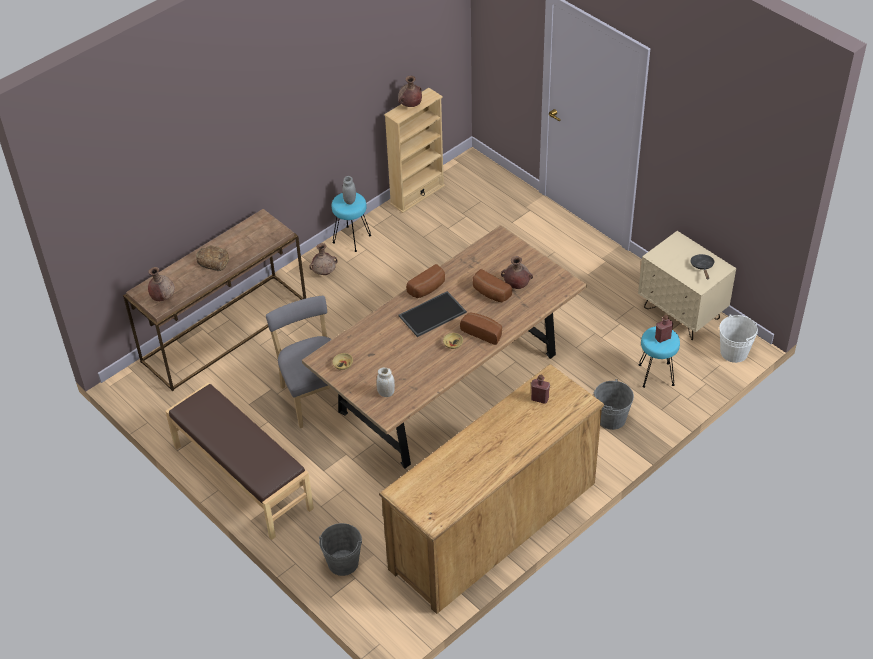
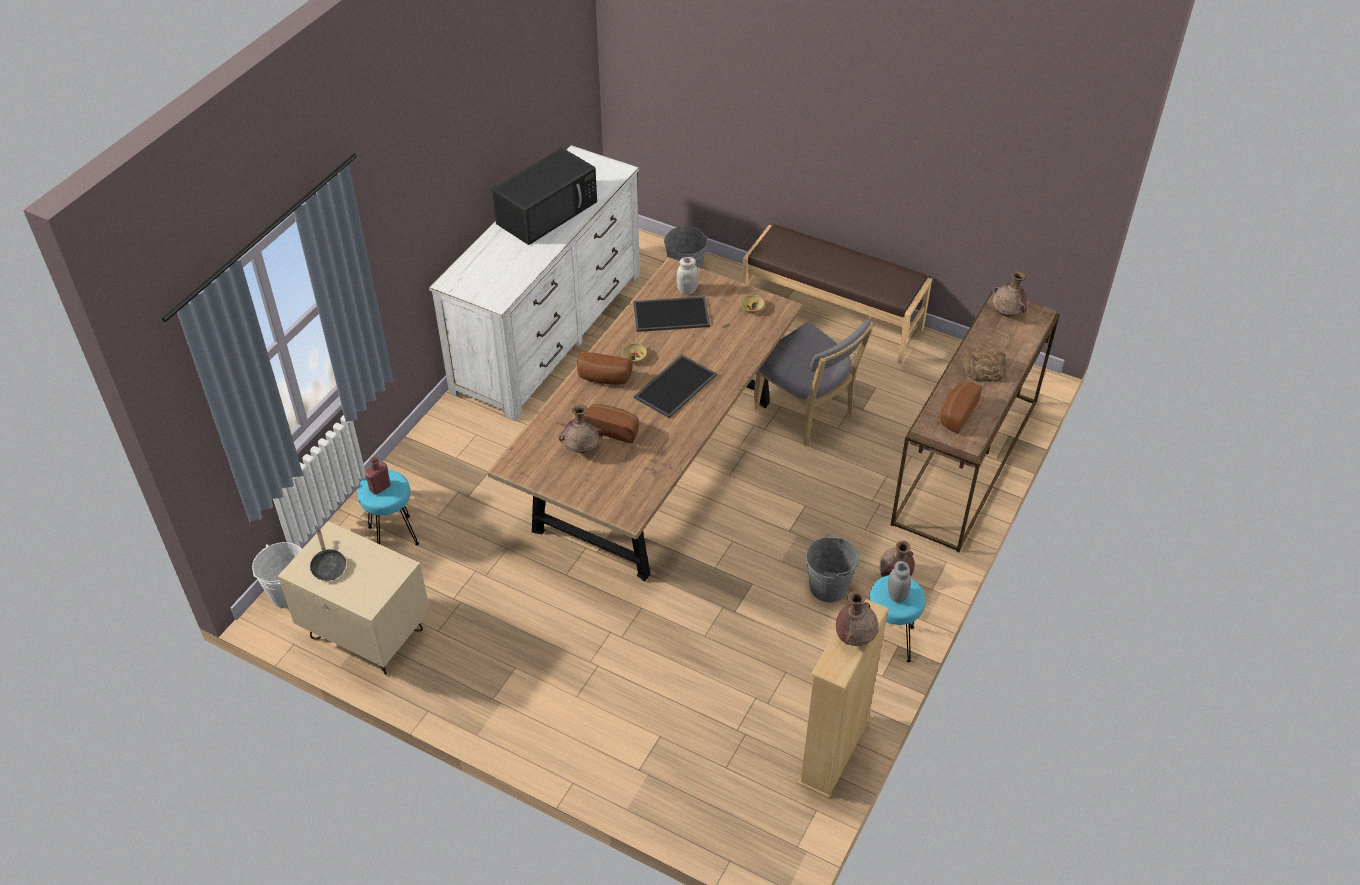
camera: 160 degrees right, 0 degrees up
(408, 374) = (672, 314): none -> tray
(428, 289) = (696, 417): bread -> bread (956, 413)
(481, 459) = (547, 211): none -> black microwave
(493, 525) = (548, 332): brown dresser -> white dresser
(539, 399) = (503, 276): red bottle -> none
(611, 418) = (442, 468): grey bucket -> grey bucket (828, 587)

